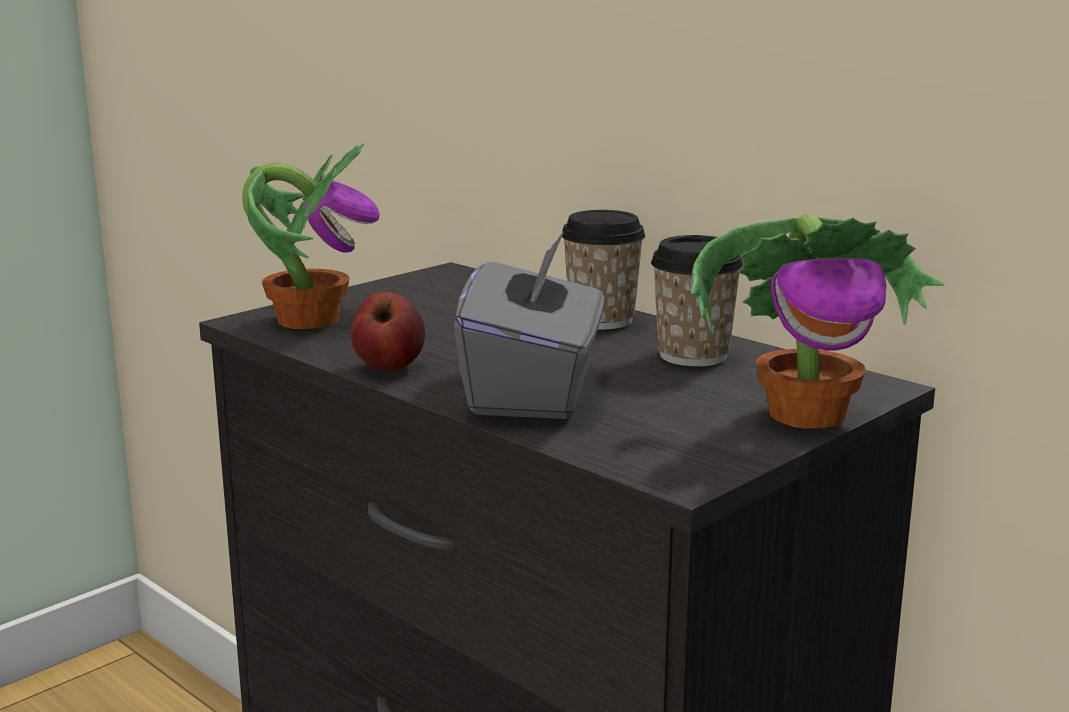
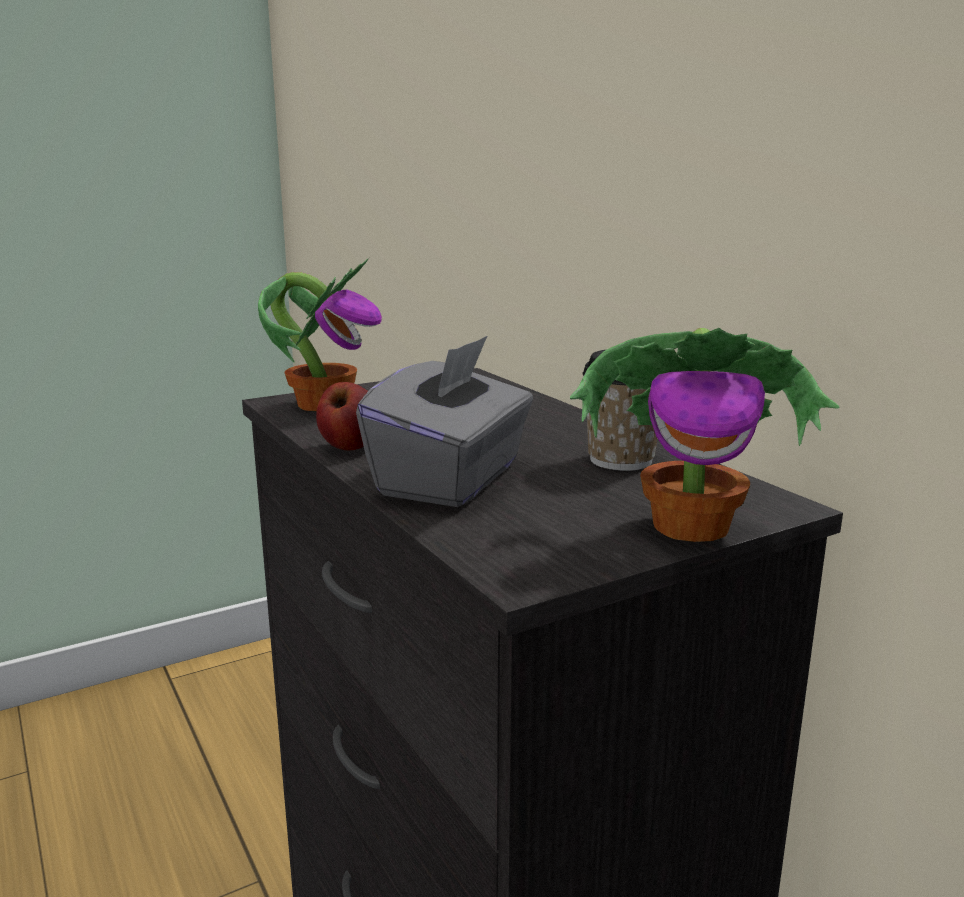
camera: 15 degrees right, 0 degrees up
(601, 320) = (562, 423): cup -> none

